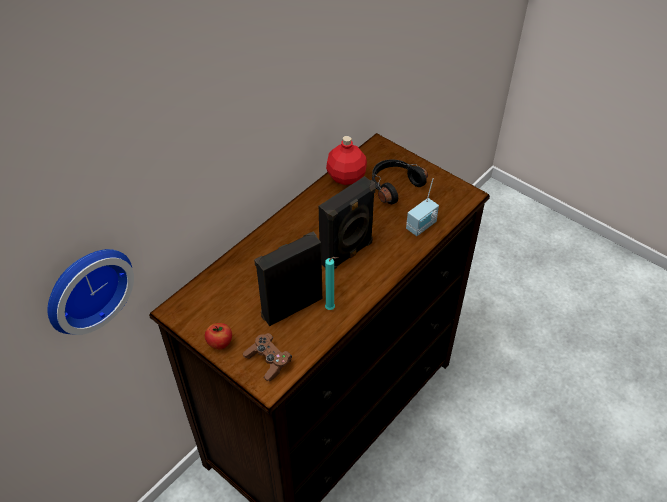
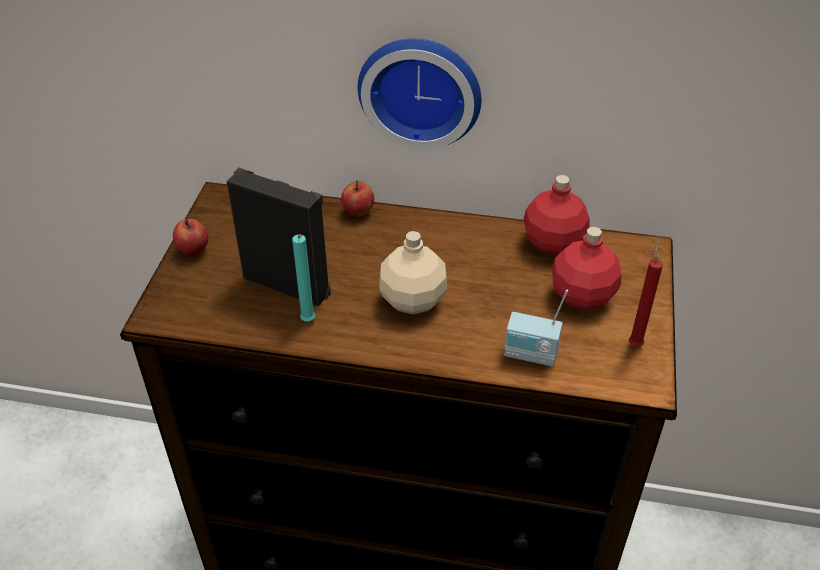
camera: 60 degrees right, 5 degrees down
(86, 287) = (135, 84): wall clock -> wall clock (421, 89)
(251, 246) = (358, 212): none -> apple
(268, 361) = (190, 300): brown game controller -> none
(347, 254) = (414, 299): black speaker -> beige bottle
(394, 185) = (583, 295): black headphones -> red bottle
(439, 184) = (635, 343): none -> red candle

